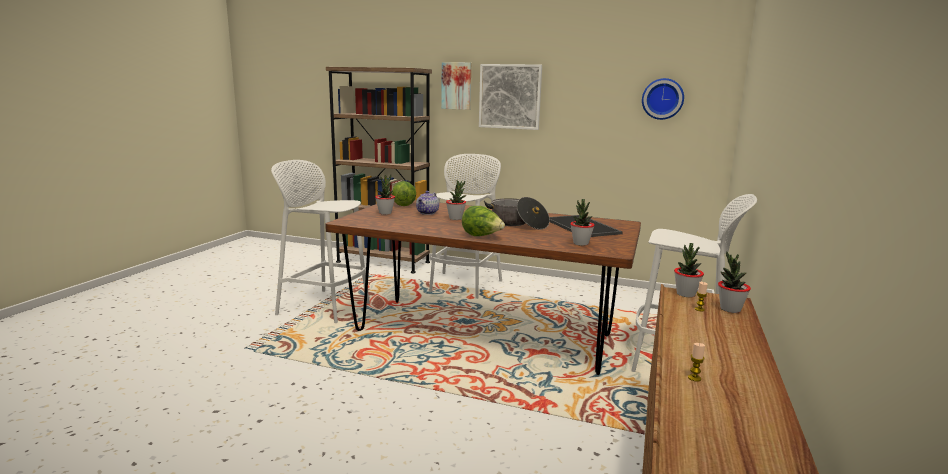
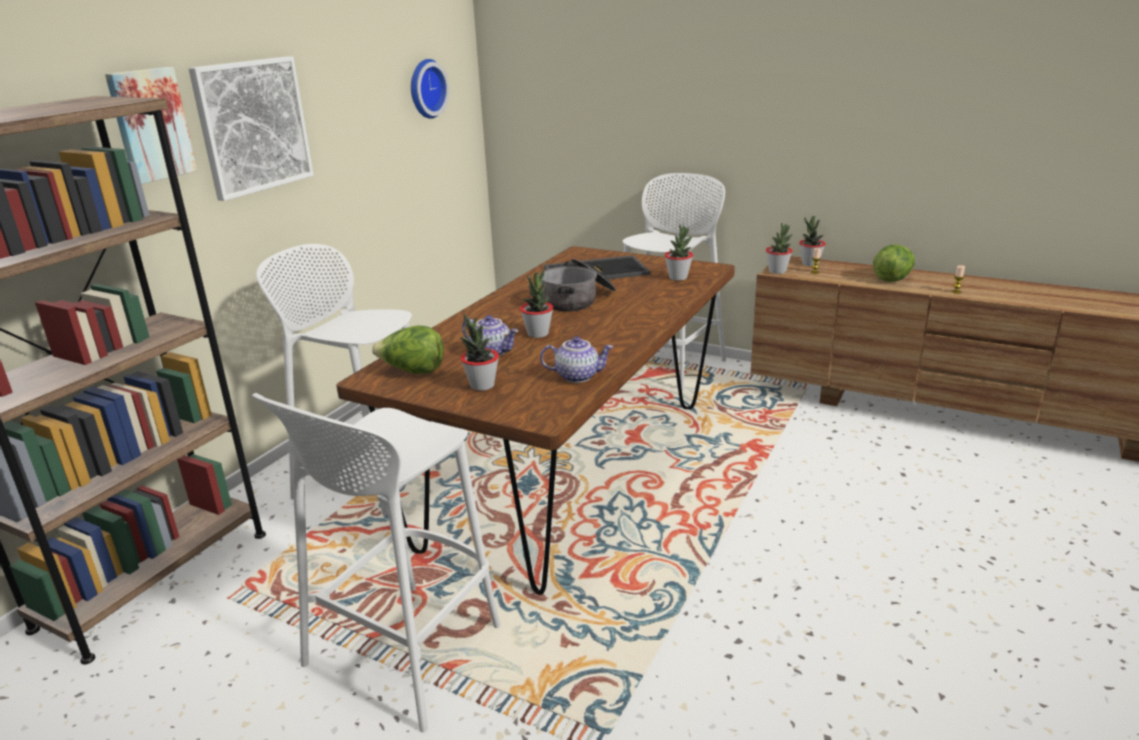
camera: 80 degrees left, 10 degrees up
(393, 225) = (577, 376): none -> teapot
(482, 236) = (648, 321): lettuce -> lettuce (892, 278)

